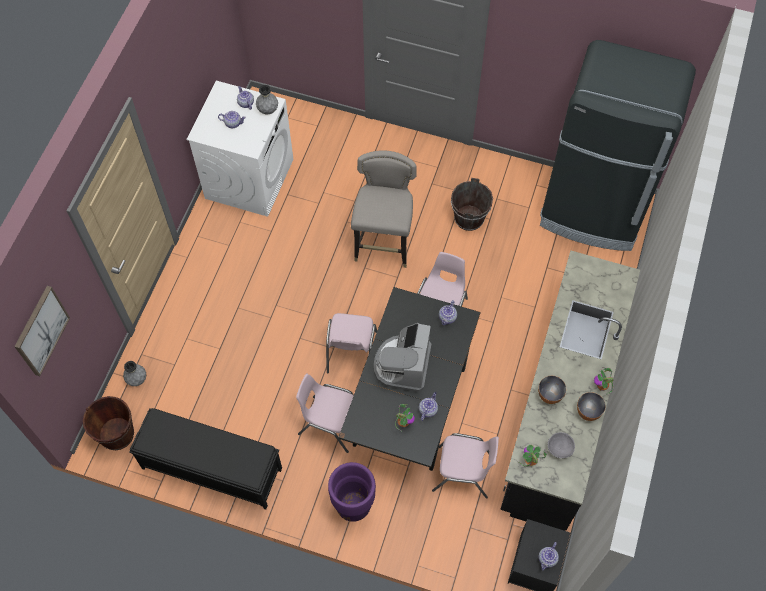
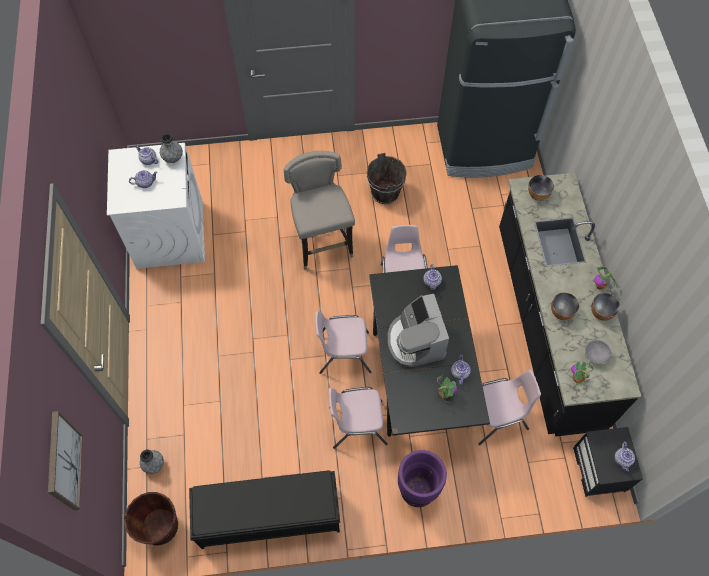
camera: 25 degrees left, 0 degrees up
(351, 353) = (343, 353): pink chair -> pink chair turned 105 degrees clockwise
(590, 276) = (537, 194): none -> bowl

